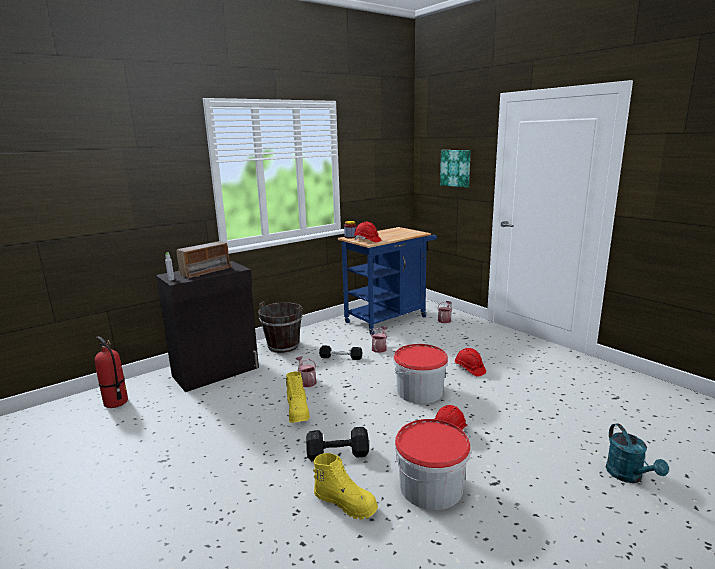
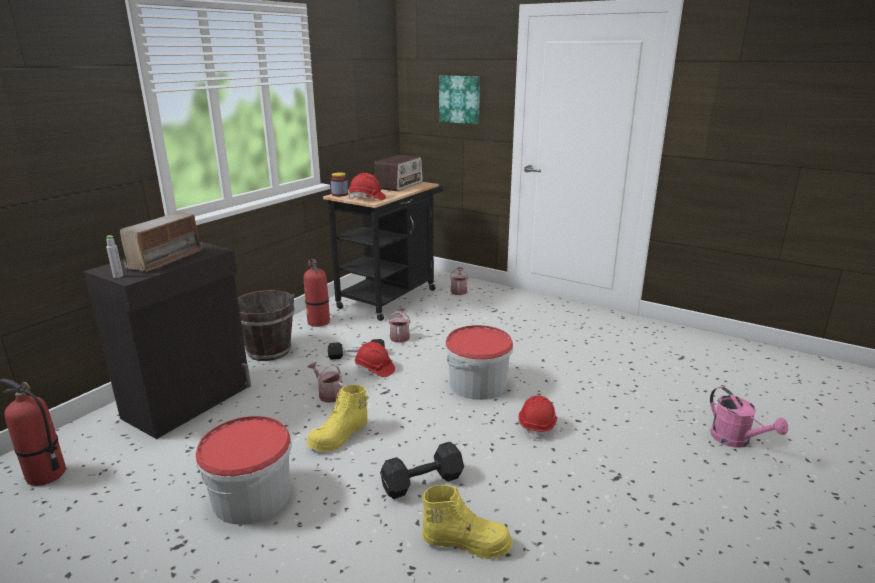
camera: 20 degrees left, 5 degrees up
(298, 411) = (339, 437): yellow boot -> yellow boot turned 75 degrees clockwise
(327, 331) = (319, 322): none -> fire extinguisher
(389, 318) = (391, 296): blue cart -> black cart
(399, 232) = (399, 185): none -> radio
(431, 486) = (552, 497): bucket -> bucket (252, 496)
(469, 369) = (519, 348): red hard hat -> red hard hat (374, 369)
(628, 476) = (736, 440): turquoise watering can -> pink watering can

